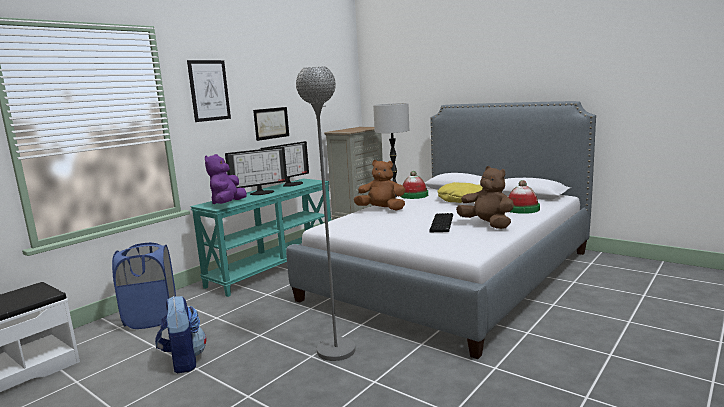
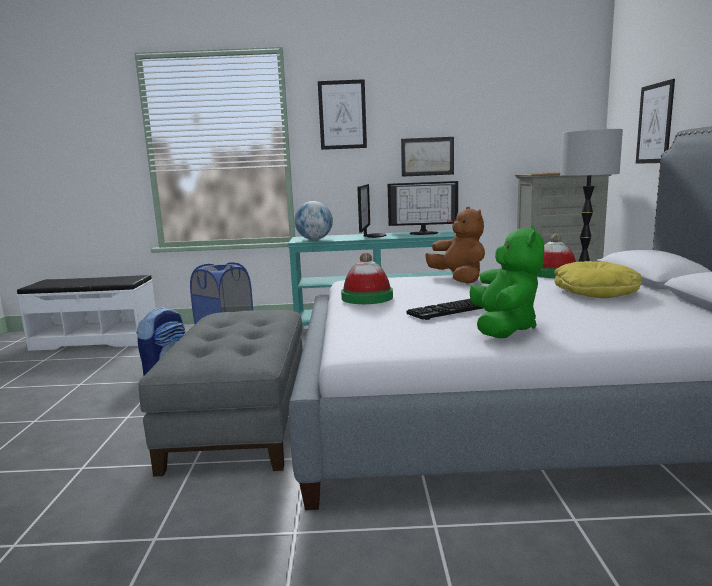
camera: 50 degrees right, 0 degrees up
(228, 204) = (314, 239): purple plush toy -> globe
(262, 192) = (372, 235): monitor -> monitor turned 105 degrees counterclockwise
(336, 350) = (242, 419): grey floor lamp -> grey ottoman
(409, 98) = (654, 123): none -> picture
(487, 225) = (503, 328): brown plush toy -> green plush toy
(522, 209) = (640, 326): hat -> hat (367, 297)

